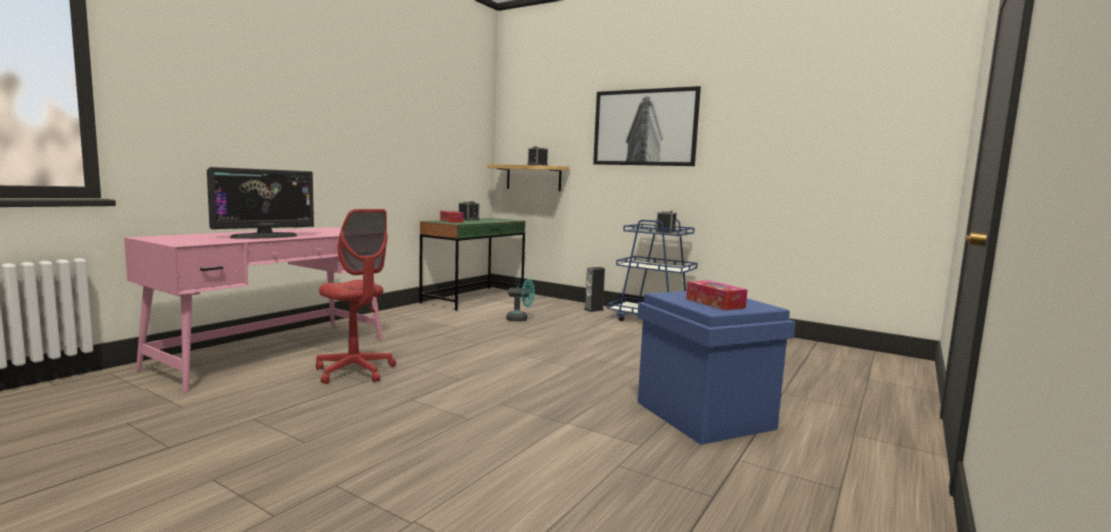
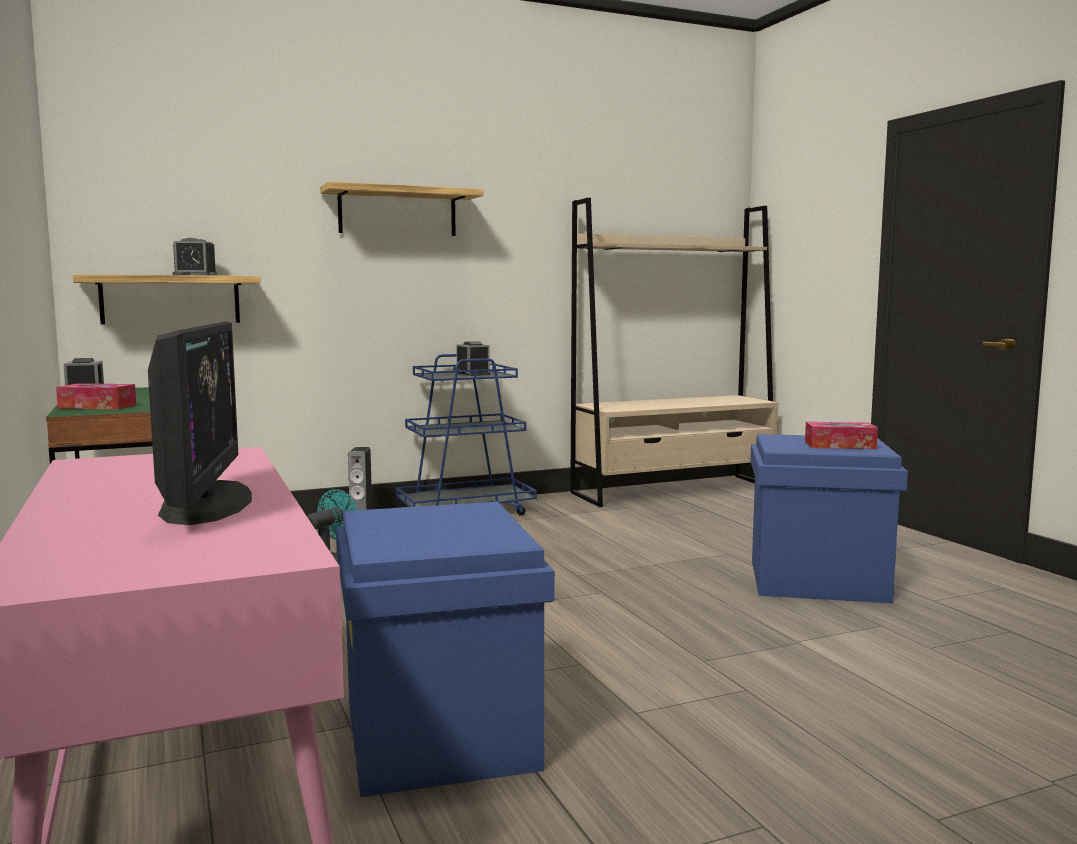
camera: 55 degrees left, 0 degrees up
(355, 372) = (440, 735): red office chair -> blue storage box
(645, 127) = (397, 212): picture -> shelf
(826, 350) = (674, 490): none -> beige bookcase

